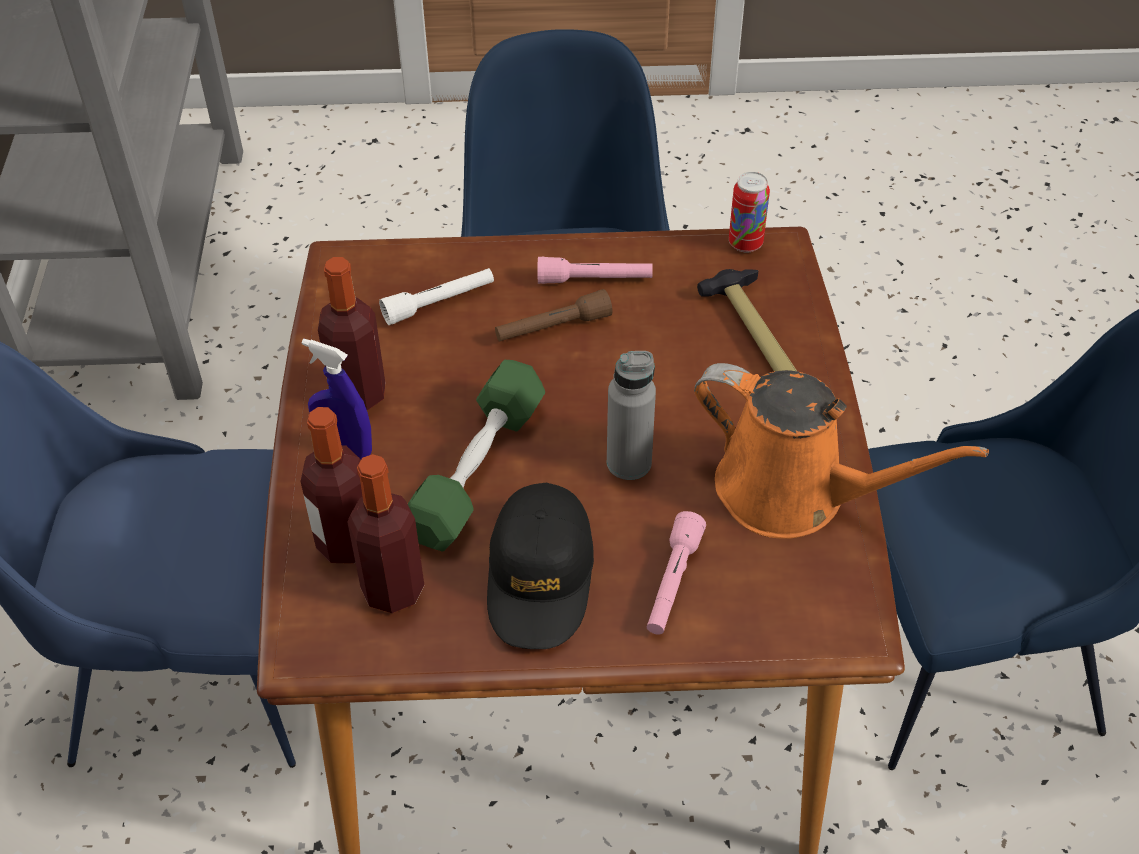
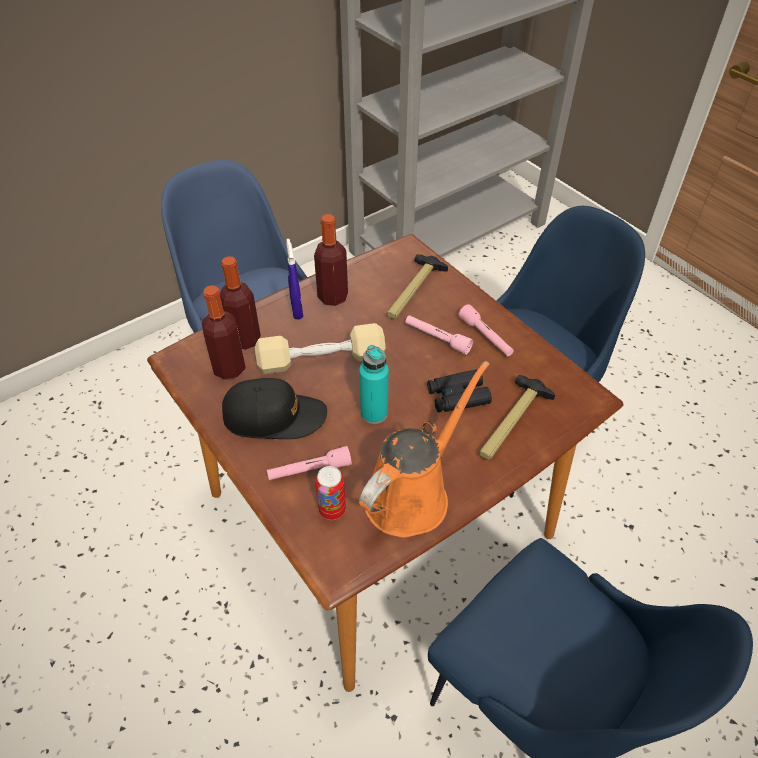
camera: 55 degrees right, 0 degrees up
(439, 303) = (413, 292): white flashlight -> hammer
(476, 470) = (321, 359): green dumbbell -> beige dumbbell
(540, 577) = (274, 416): black cap -> black cap turned 150 degrees counterclockwise
(553, 328) = (437, 338): brown flashlight -> pink flashlight
(629, 463) = (374, 413): grey bottle -> turquoise bottle
(672, 364) = (457, 396): none -> black binoculars
(745, 243) = (578, 382): can -> can (332, 510)
(793, 493) = (412, 493): orange watering can -> orange watering can turned 135 degrees counterclockwise

